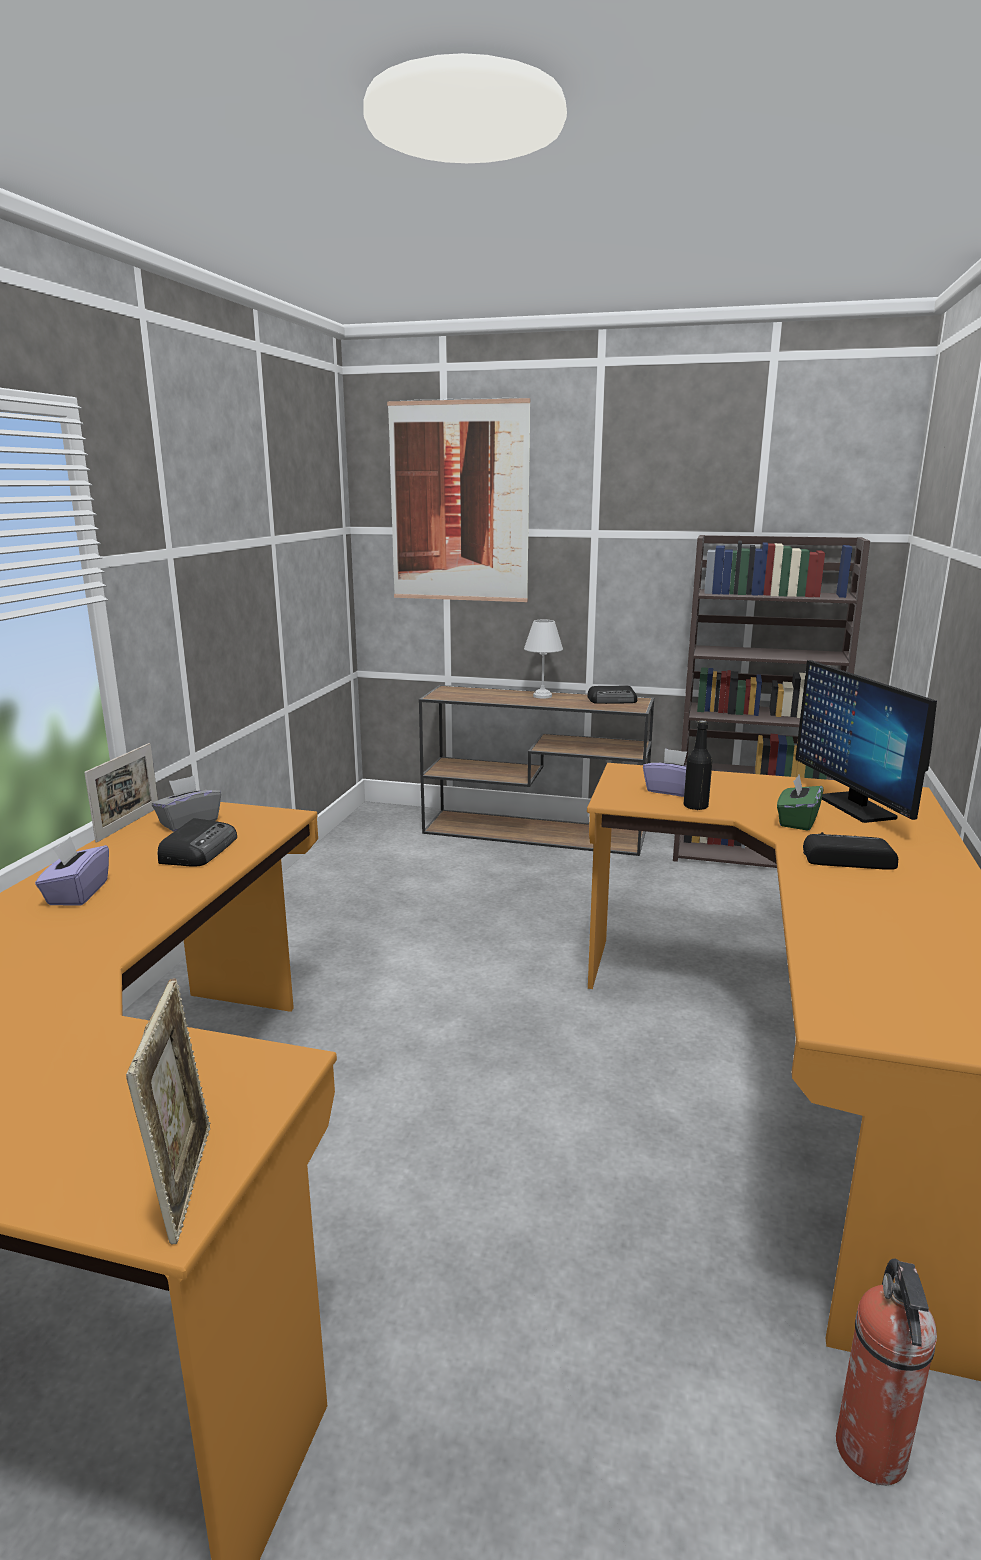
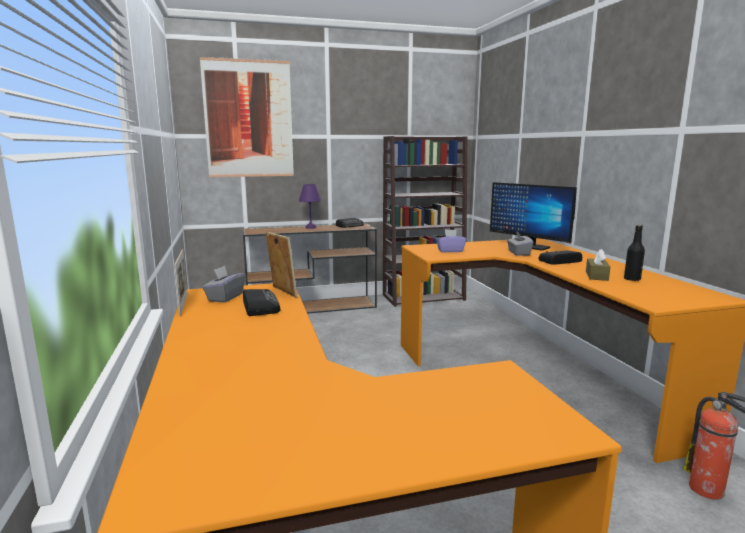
camera: 30 degrees left, 5 degrees down
(77, 893) = (223, 338): purple tissue box -> none
(184, 1181) = (553, 419): picture frame -> picture frame (282, 292)
(543, 696) = (311, 227): white table lamp -> purple table lamp
(695, 806) = (471, 254): black bottle -> black bottle (632, 279)
(797, 821) = (518, 253): green tissue box -> grey tissue box
(855, 914) = (596, 276): none -> brown tissue box

